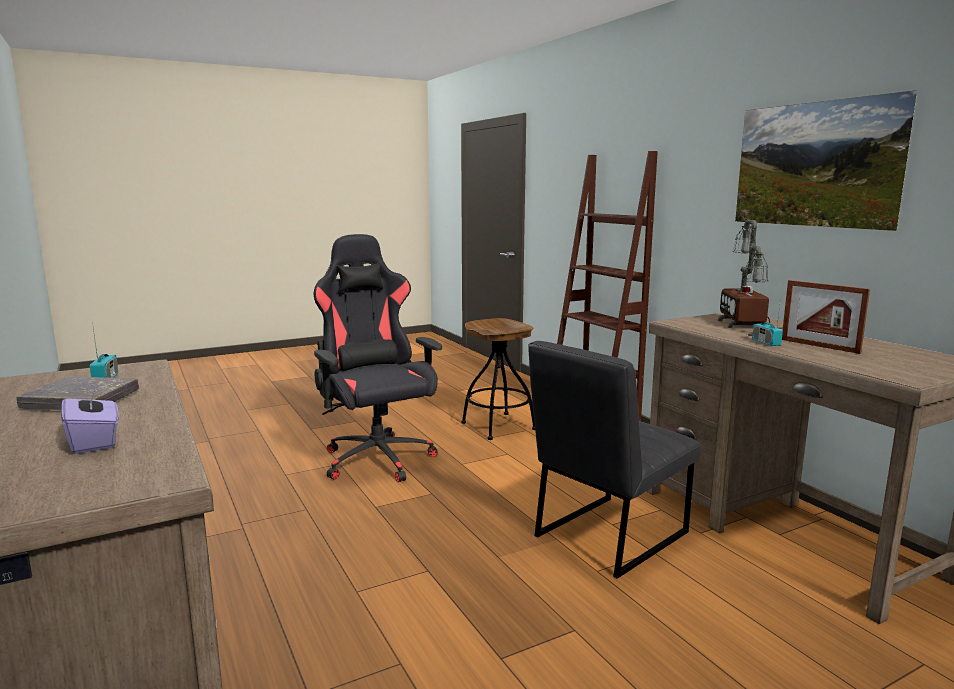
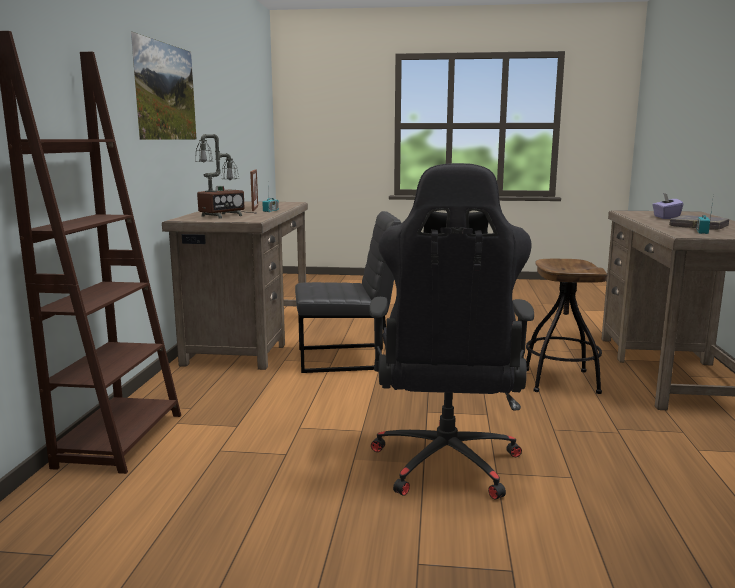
camera: 145 degrees left, 0 degrees up
(498, 426) = (234, 468): brown stool -> brown stool (560, 380)

